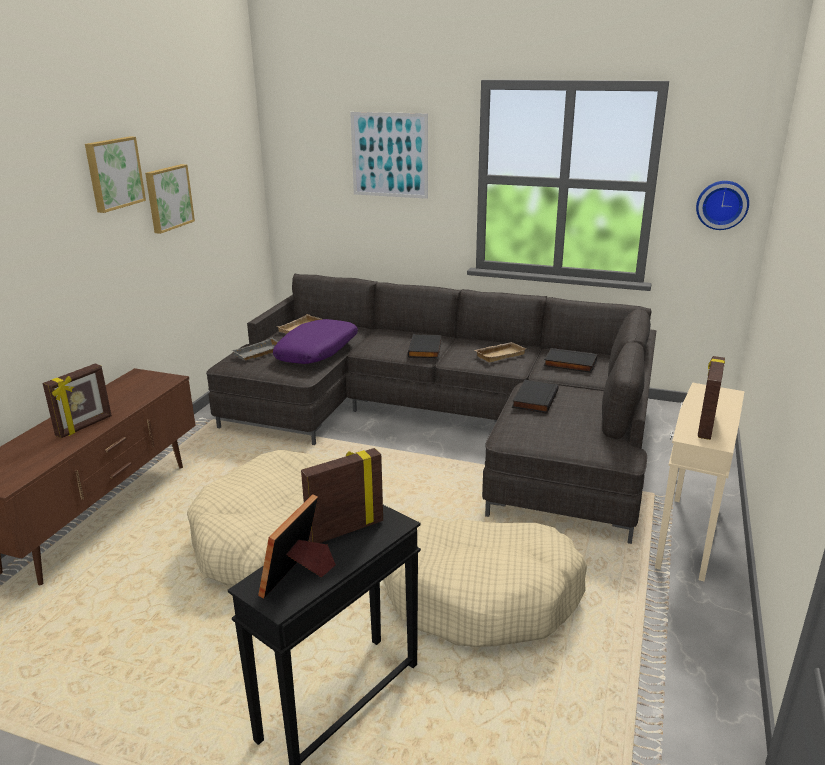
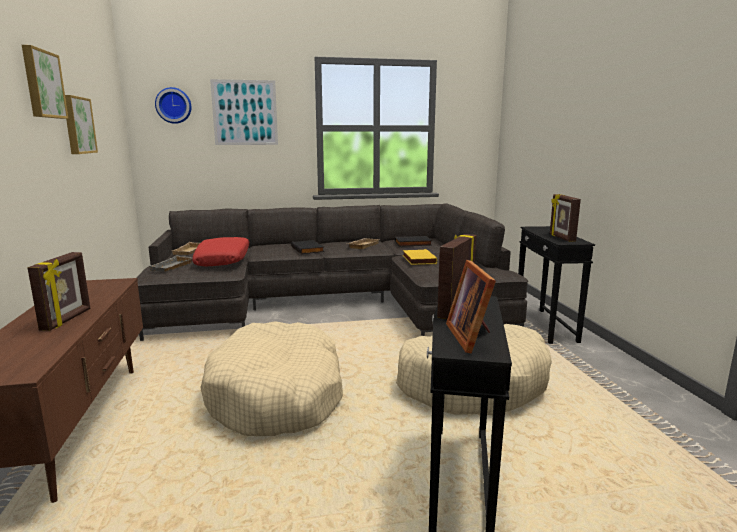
camera: 30 degrees left, 10 degrees down
(317, 351) = (224, 260): purple pillow -> red pillow
(534, 399) = (418, 259): black book -> yellow book
(687, 536) = (545, 326): beige side table -> black side table
(722, 204) = (473, 137): wall clock -> wall clock (174, 105)

